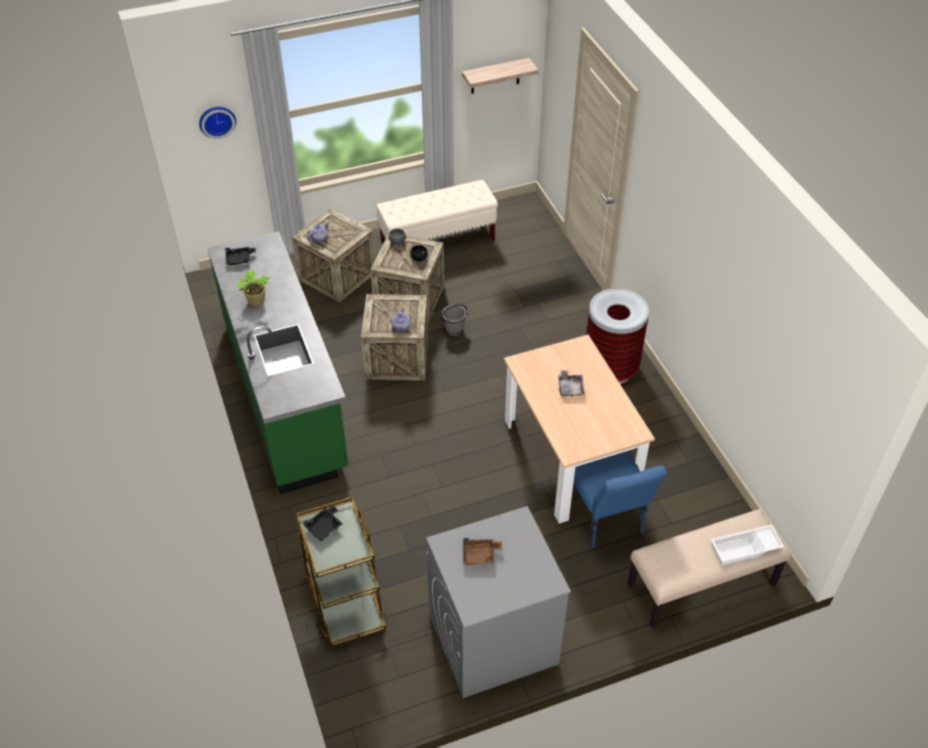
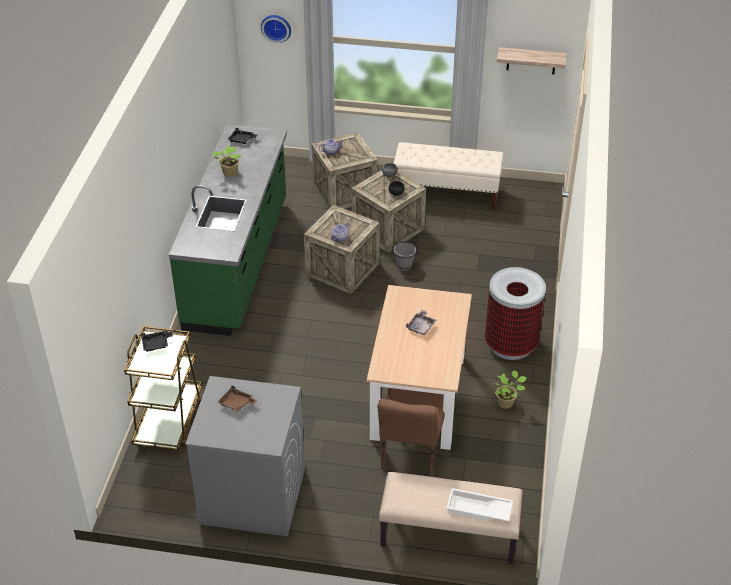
camera: 30 degrees right, 5 degrees down
(606, 520) = (410, 454): blue chair -> brown chair
(650, 428) = (506, 403): none -> potted plant

